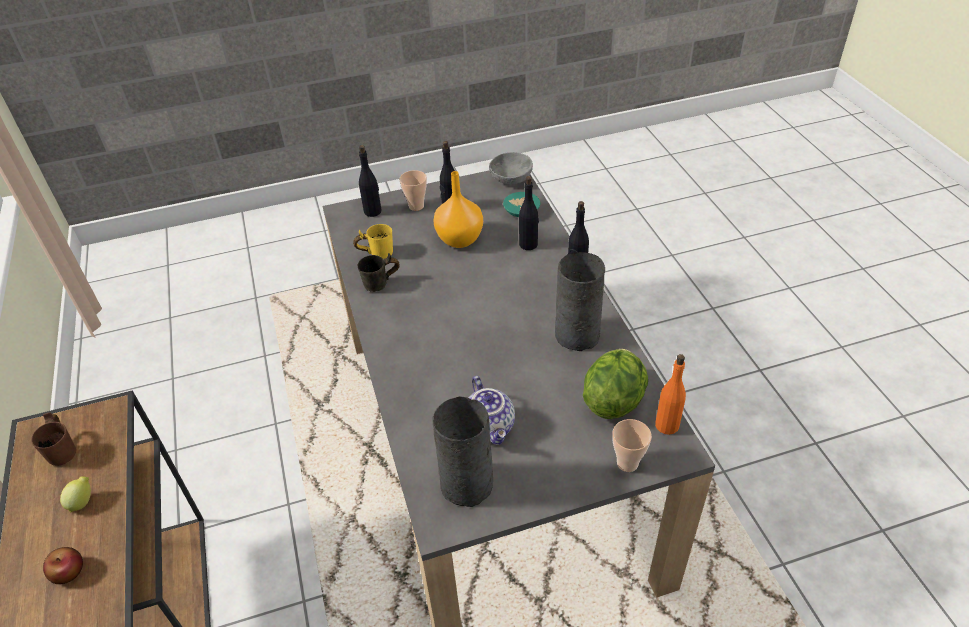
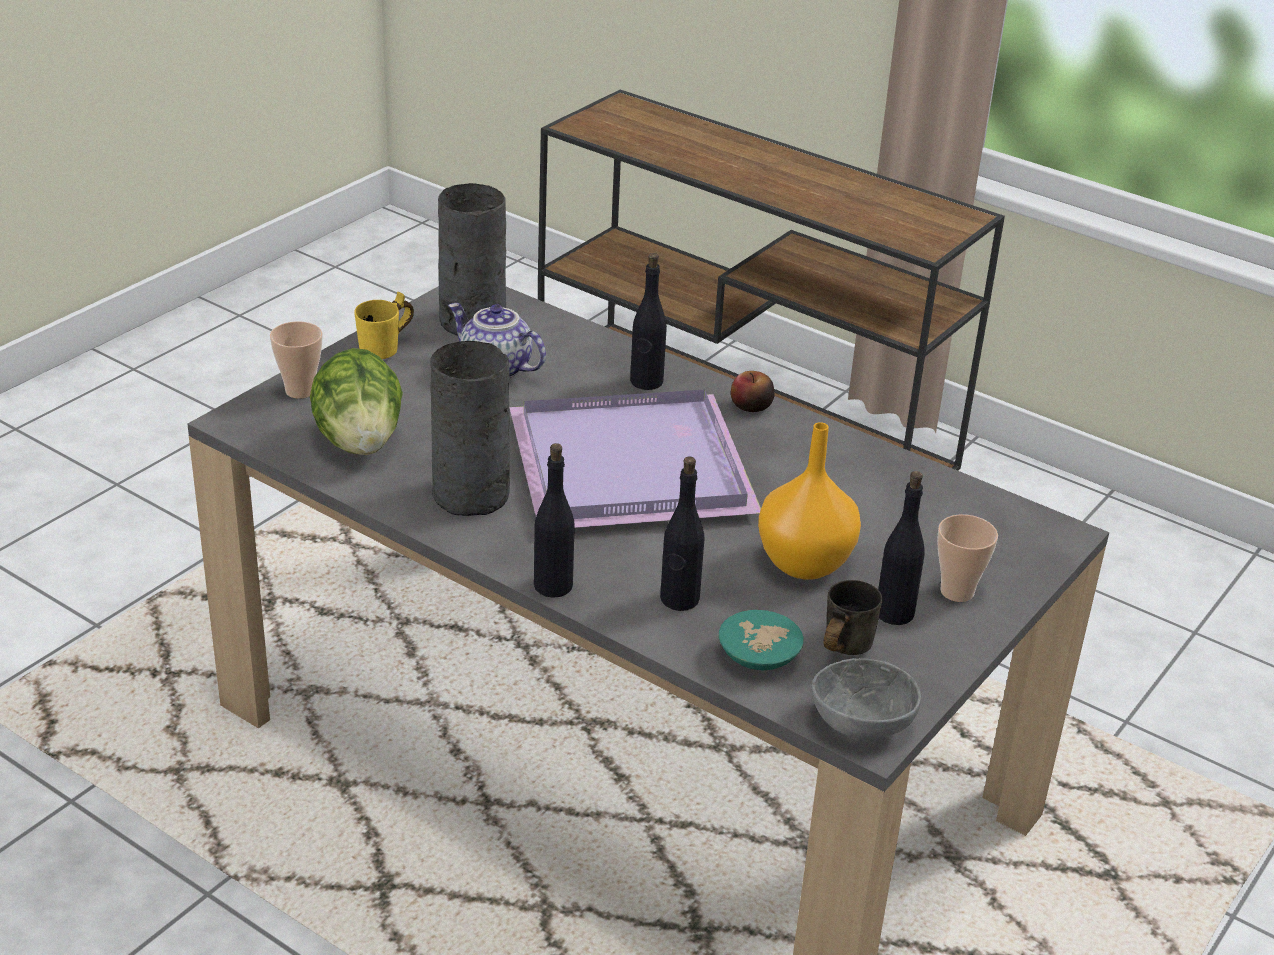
camera: 140 degrees right, 10 degrees down
(66, 449) = (910, 217): brown mug -> none
(69, 572) = (762, 173): apple -> apple (751, 406)
(83, 502) = (827, 200): lemon -> none
(373, 211) = (1013, 554): black bottle -> black bottle (646, 382)
(376, 253) = (903, 494): yellow mug -> yellow mug (388, 351)
(381, 285) = (829, 456): grey mug -> grey mug (838, 648)
(481, 316) = (635, 469): none -> purple tray
(666, 425) = (271, 439): orange bottle -> none

